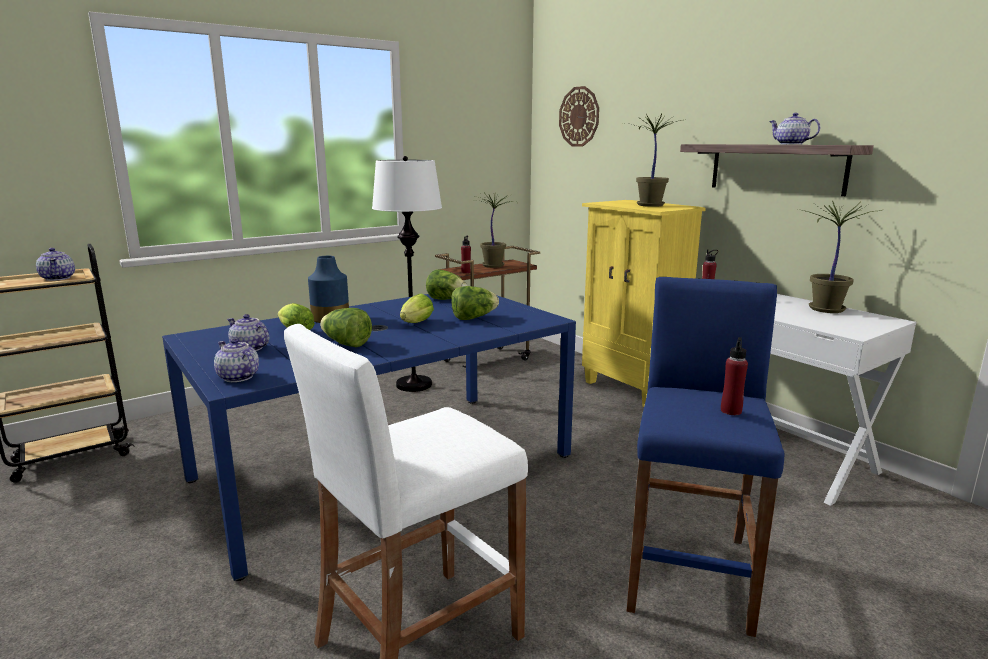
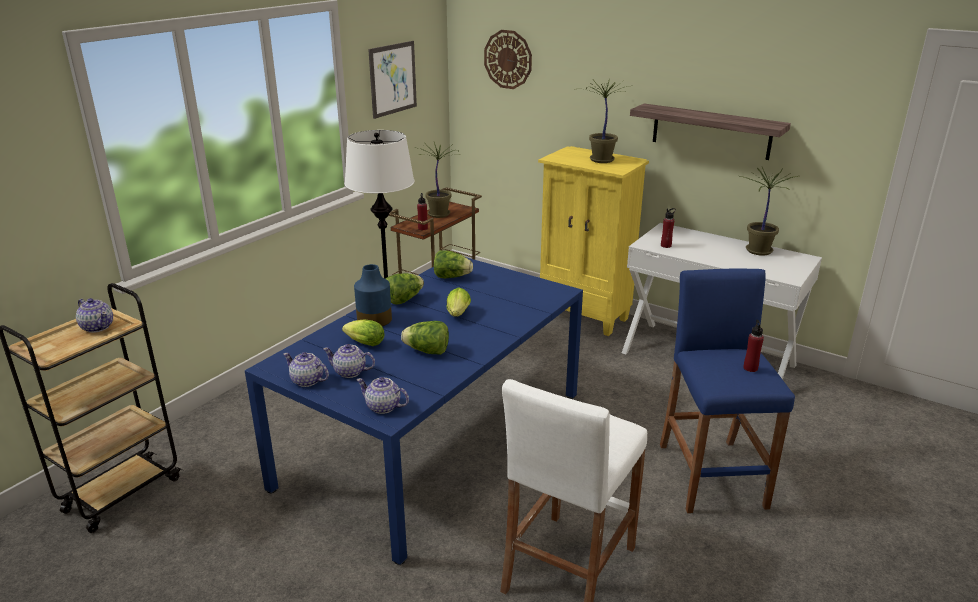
camera: 20 degrees left, 10 degrees up
(462, 131) = (393, 79): none -> picture
(473, 318) = (499, 299): lettuce -> lettuce (404, 300)
(791, 144) = (728, 118): teapot -> teapot (307, 381)

